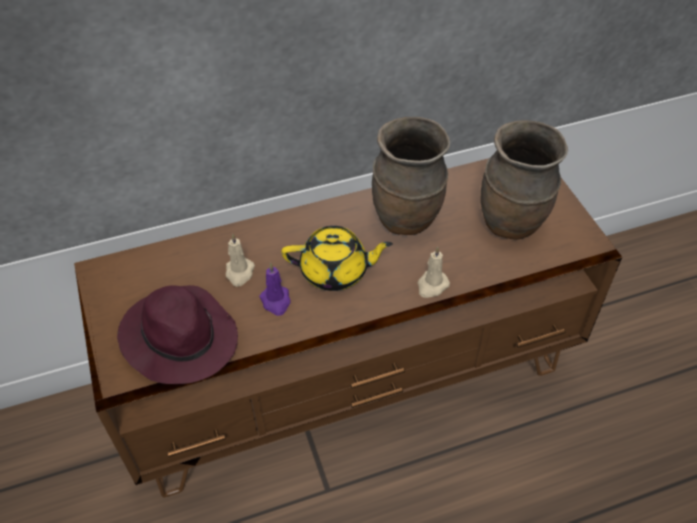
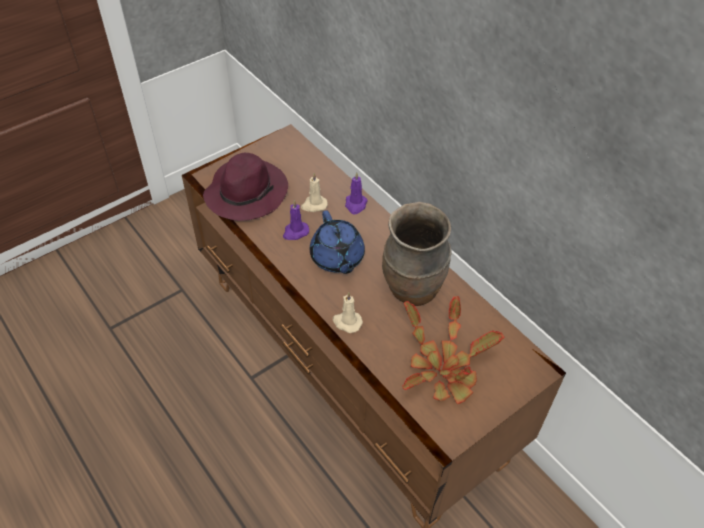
camera: 70 degrees right, 0 degrees up
(259, 234) = (355, 205): none -> purple candle
(335, 271) = (337, 258): yellow teapot -> blue teapot
(512, 224) = (444, 367): brown vase -> potted plant

